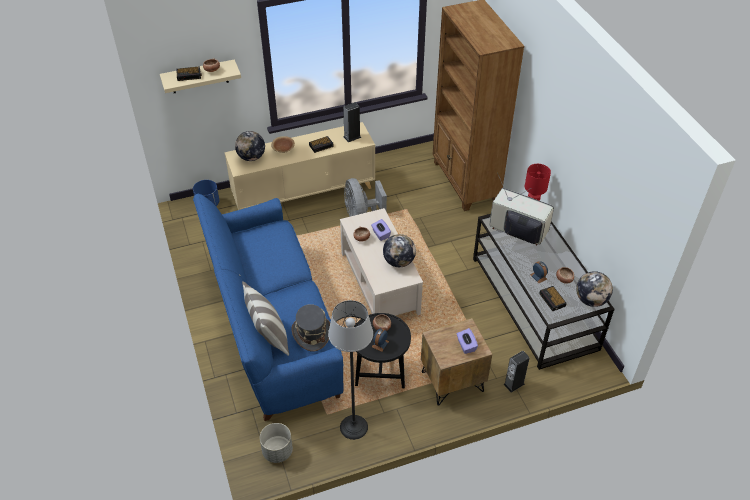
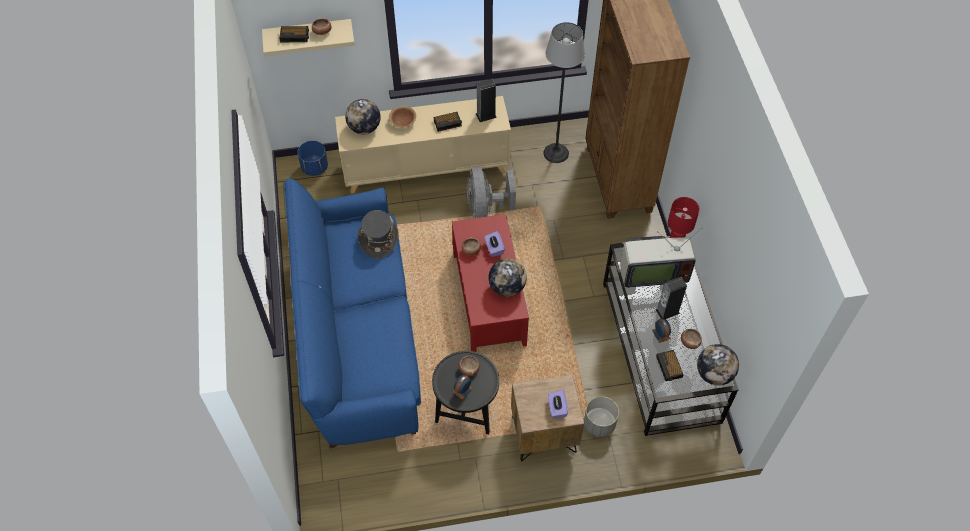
camera: 10 degrees right, 10 degrees up
(268, 336) = (343, 360): pillow -> none
(277, 451) = (336, 485): grey planter -> grey planter (599, 424)
(311, 333) = (389, 365): grey hat -> grey hat (378, 239)
(354, 427) = (424, 471): floor lamp -> floor lamp (556, 153)
(379, 283) = (488, 299): beige coffee table -> red coffee table
(514, 384) = (612, 449): speaker -> speaker (667, 311)
(518, 232) = (651, 272): television -> television turned 135 degrees clockwise

